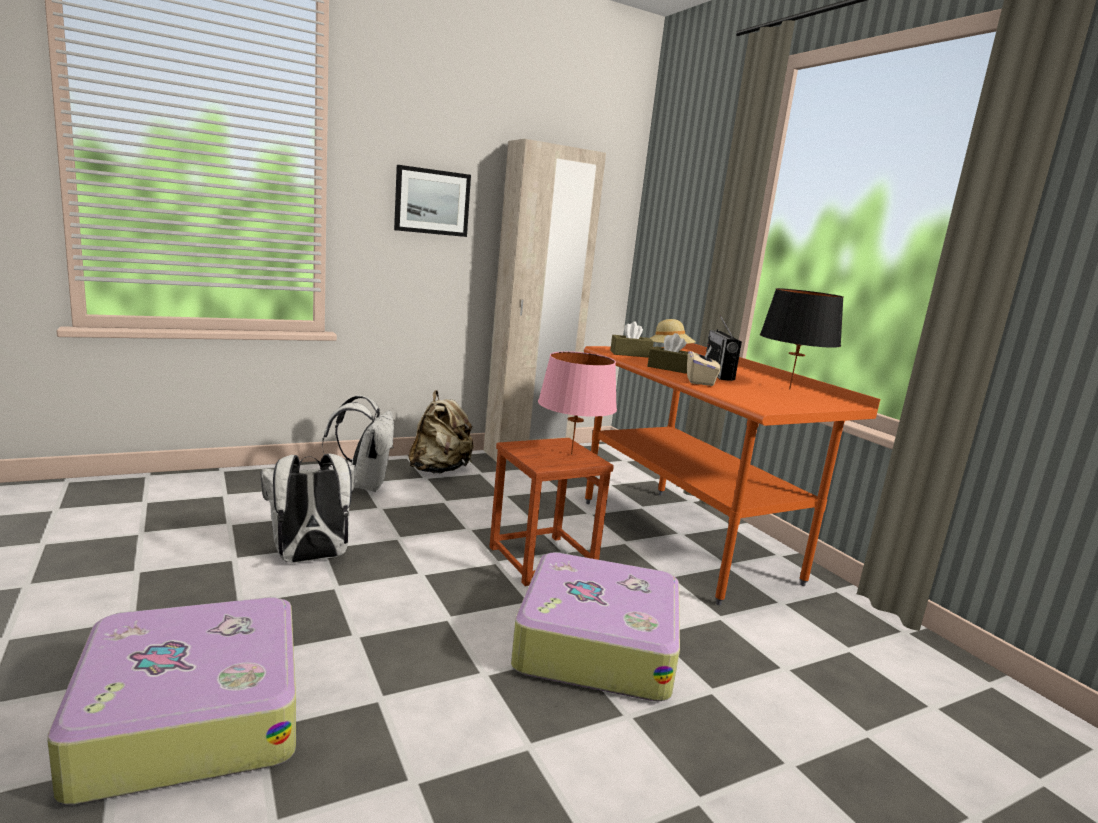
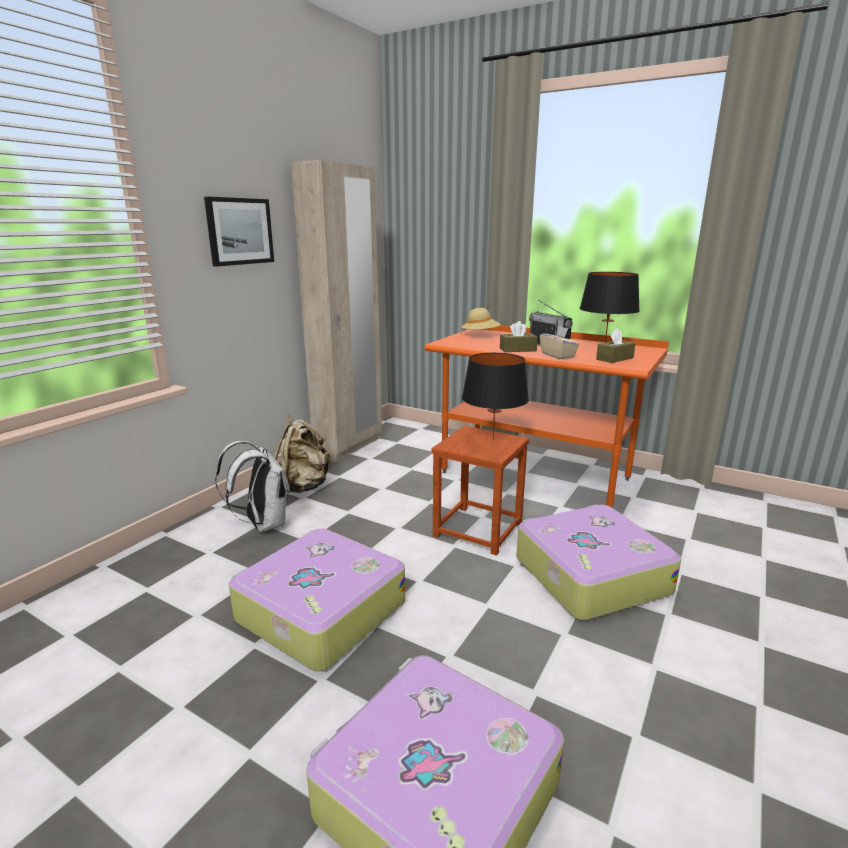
camera: 30 degrees left, 5 degrees up
(310, 558) = (319, 611): white backpack -> suitcase
(571, 454) = (493, 439): pink table lamp -> black table lamp
(630, 354) = (467, 344): brown tissue box -> brown tissue box (614, 358)

